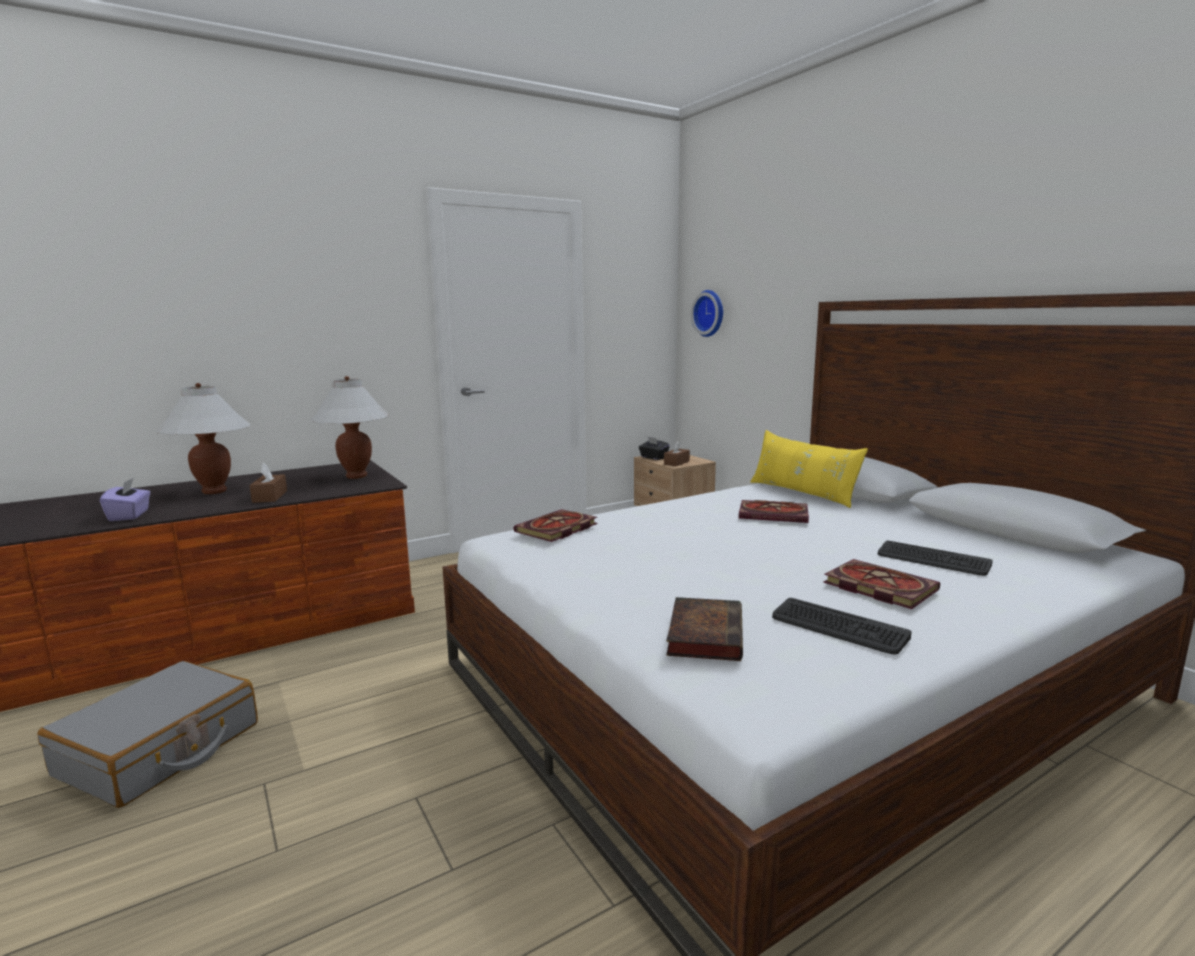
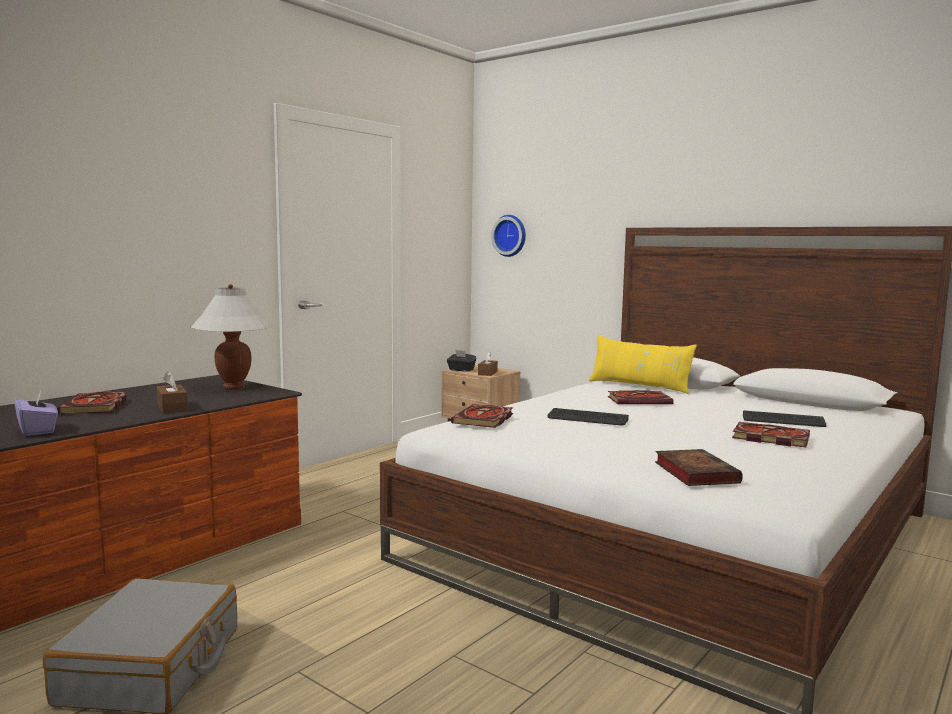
camera: 20 degrees left, 5 degrees down
(214, 491) = (95, 406): white table lamp -> book
(838, 627) = (774, 461): keyboard -> keyboard (587, 418)

